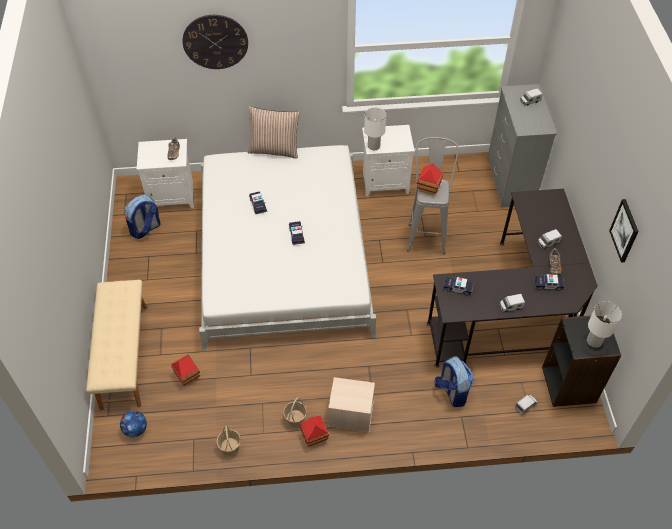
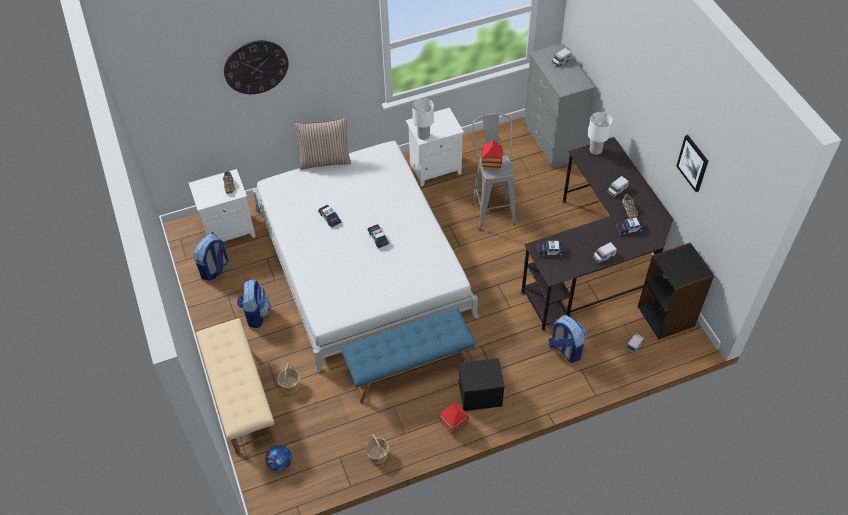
camera: 15 degrees left, 0 degrees up
(166, 280) = (255, 314): none -> backpack
(187, 376) = (311, 400): toy house -> none
(291, 368) = (409, 367): none -> blue bench
(295, 419) = (430, 412): basket -> basket (290, 385)
(350, 414) = (479, 394): beige storage box -> black storage box
(594, 341) = (687, 269): white table lamp -> white table lamp (595, 150)

